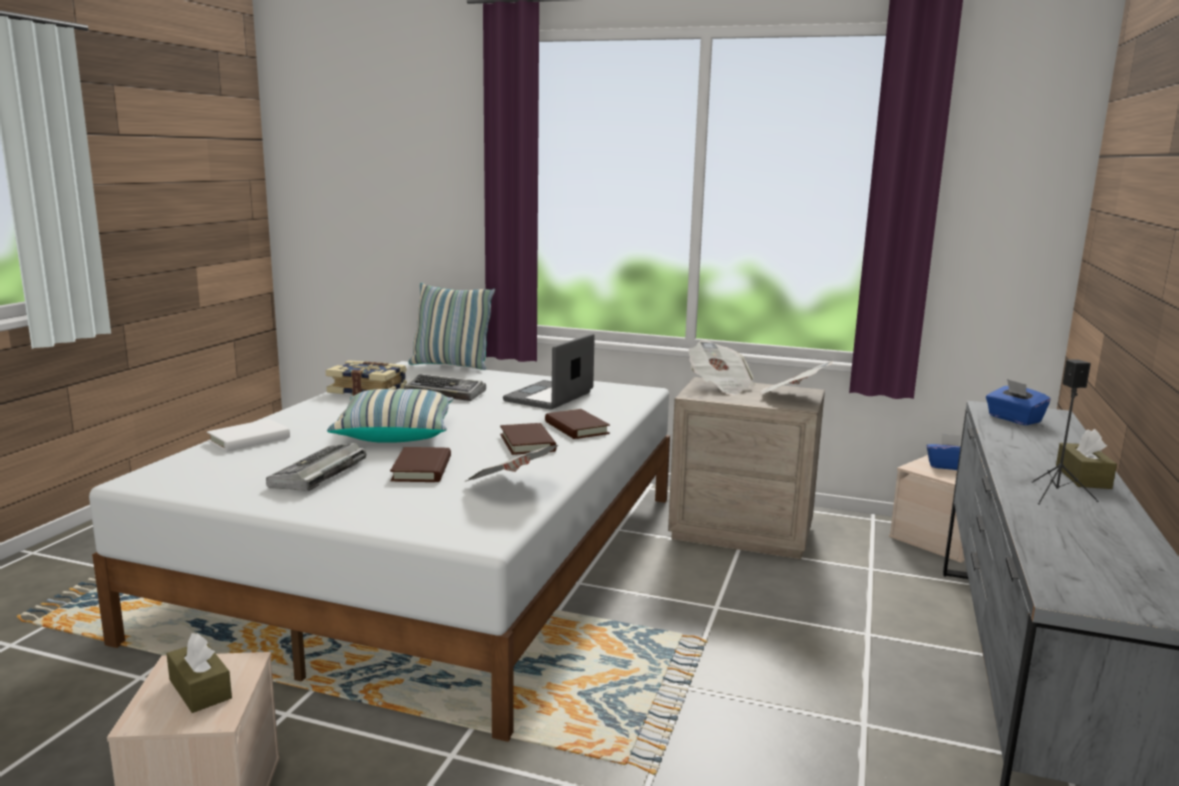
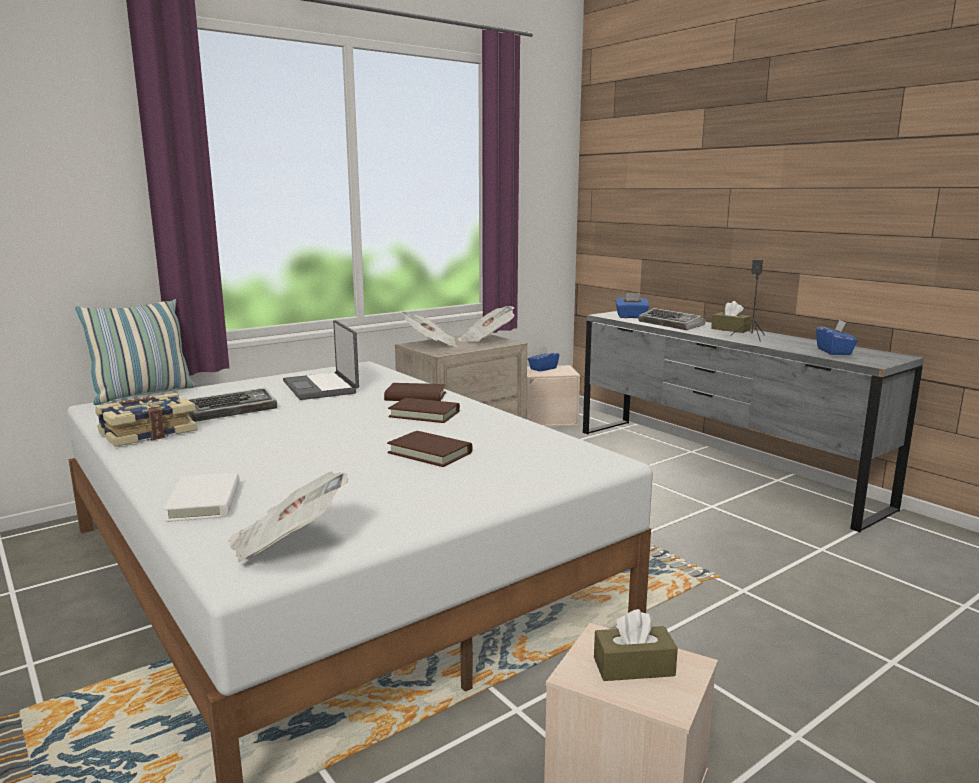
camera: 55 degrees left, 0 degrees up
(318, 475) = (380, 489): keyboard -> keyboard (671, 325)
(395, 433) = (314, 445): pillow -> none
(510, 487) = (516, 436): newspaper -> newspaper (287, 544)
(1088, 560) = (834, 352): none -> blue tissue box

